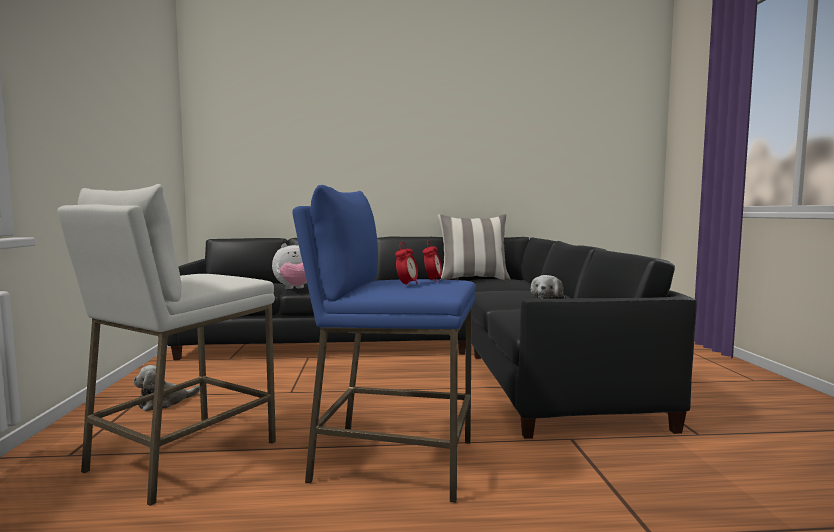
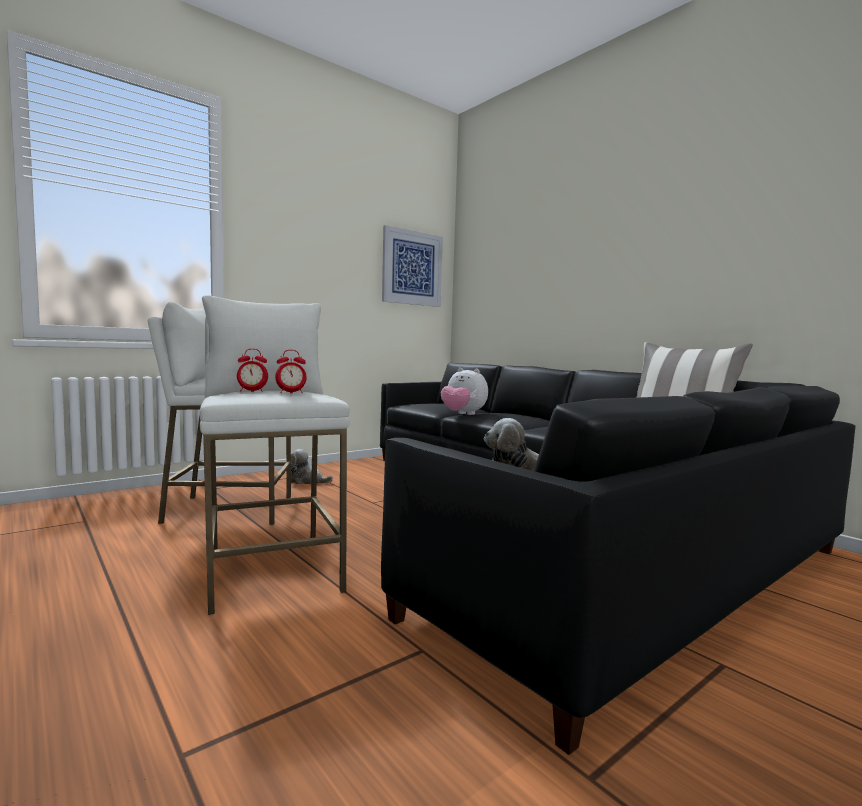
camera: 55 degrees right, 0 degrees up
(159, 131) = (412, 268): none -> picture
(392, 461) = (271, 570): blue stool -> white stool

